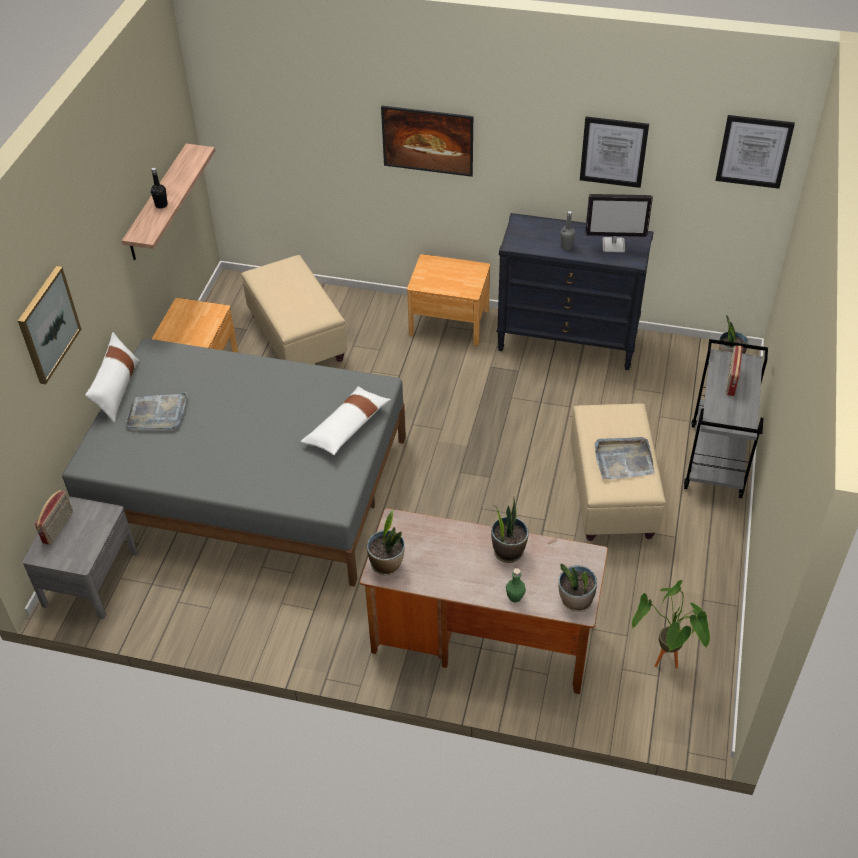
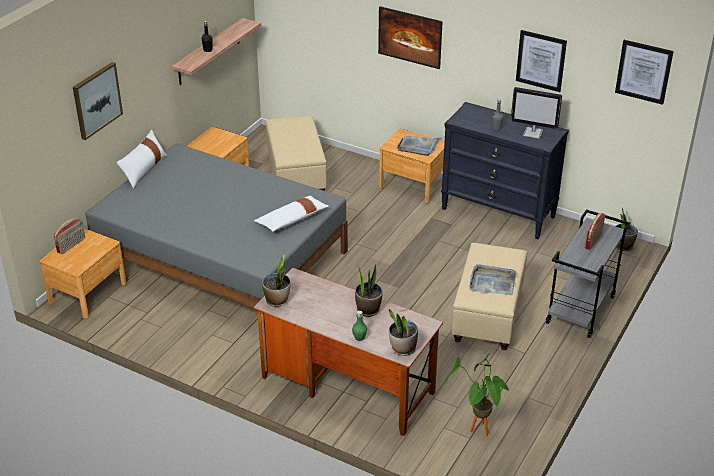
camera: 15 degrees right, 10 degrees down
(90, 578) = (88, 293): grey nightstand -> brown nightstand
(157, 413) = (165, 188): grey tray -> grey tray (418, 146)

